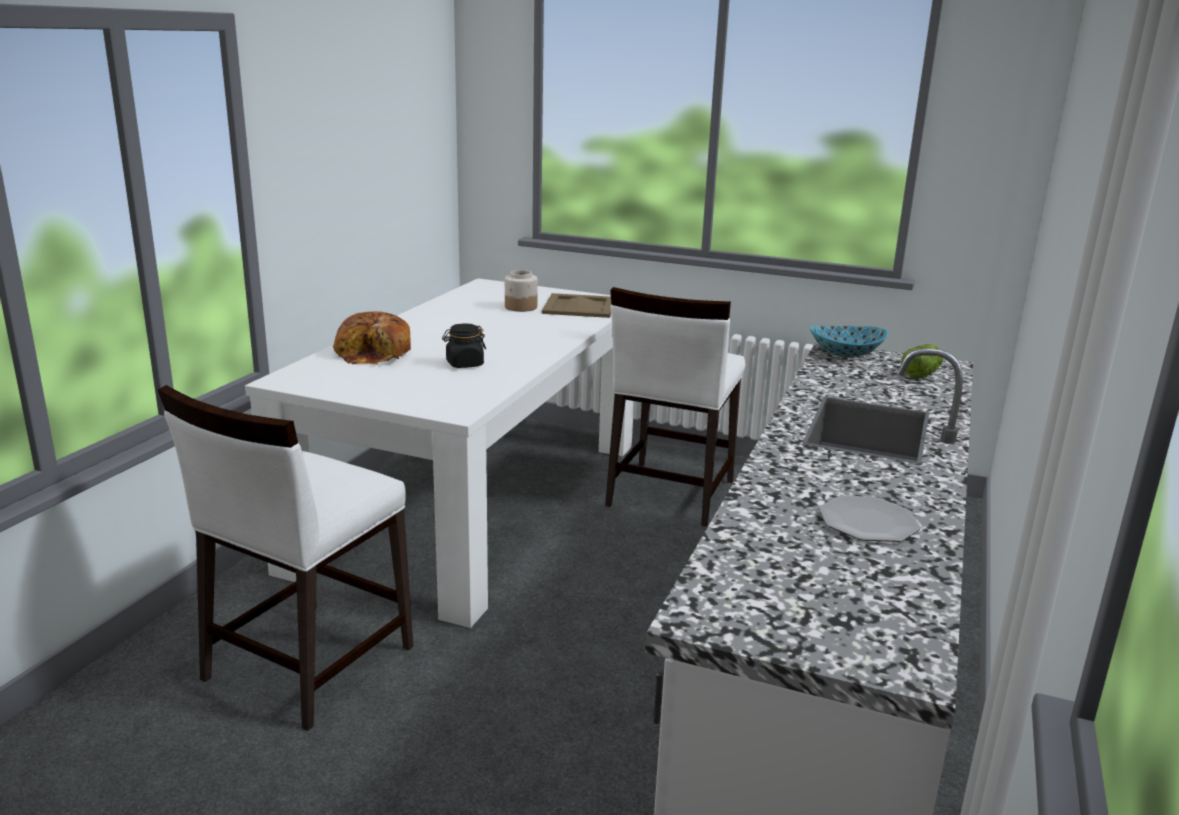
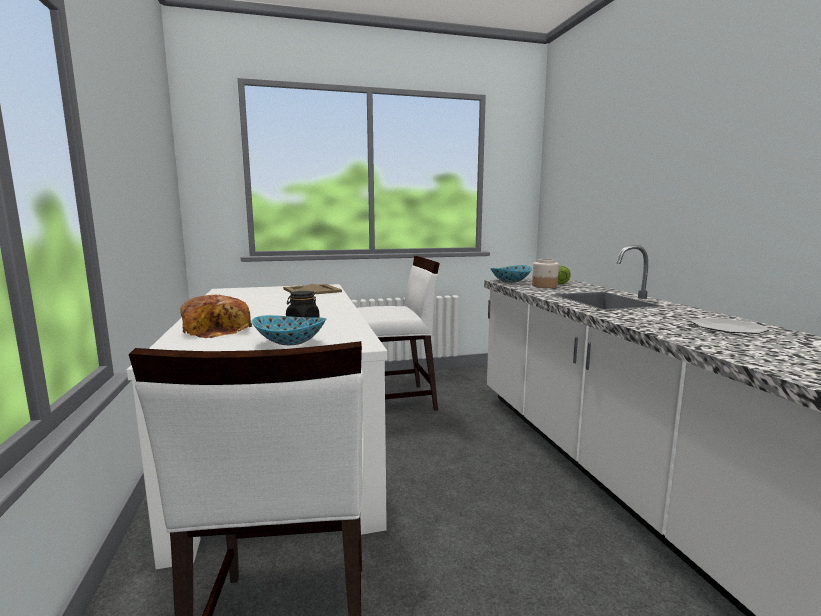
camera: 35 degrees left, 10 degrees down
(405, 389) = (290, 342): none -> bowl
(521, 307) = (275, 295): jar -> jar (545, 286)
(669, 493) = (395, 401): white chair -> white chair turned 90 degrees counterclockwise

